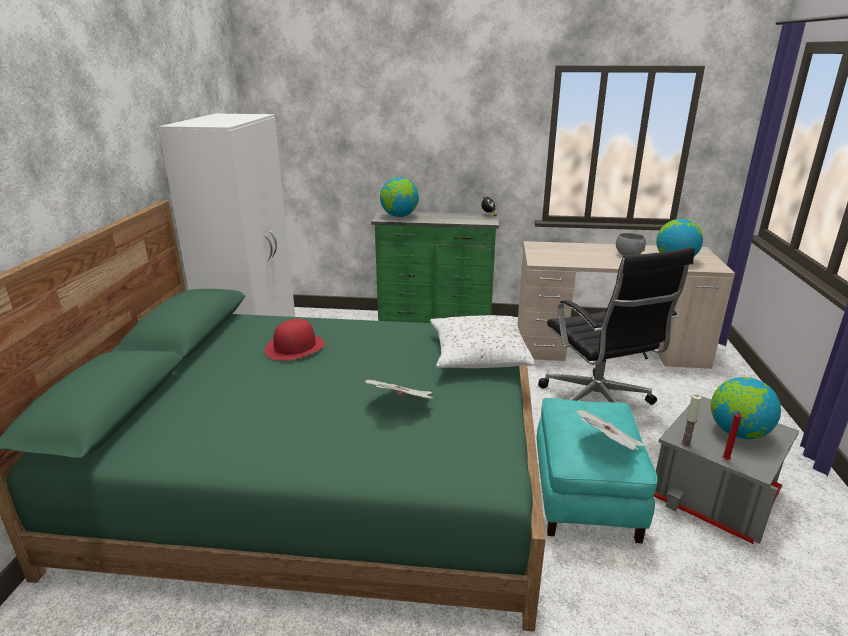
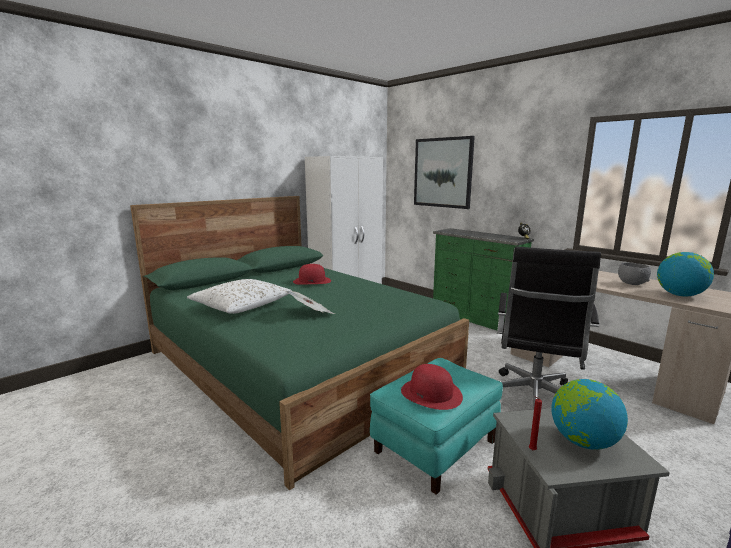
camera: 40 degrees right, 10 degrees down
(354, 131) = (442, 172): none -> picture
(399, 216) = (456, 231): globe -> none
(477, 355) = (399, 308): white pillow -> white pillow (241, 306)
(609, 445) = (431, 393): newspaper -> red hat
(685, 444) = (511, 425): candle -> none

